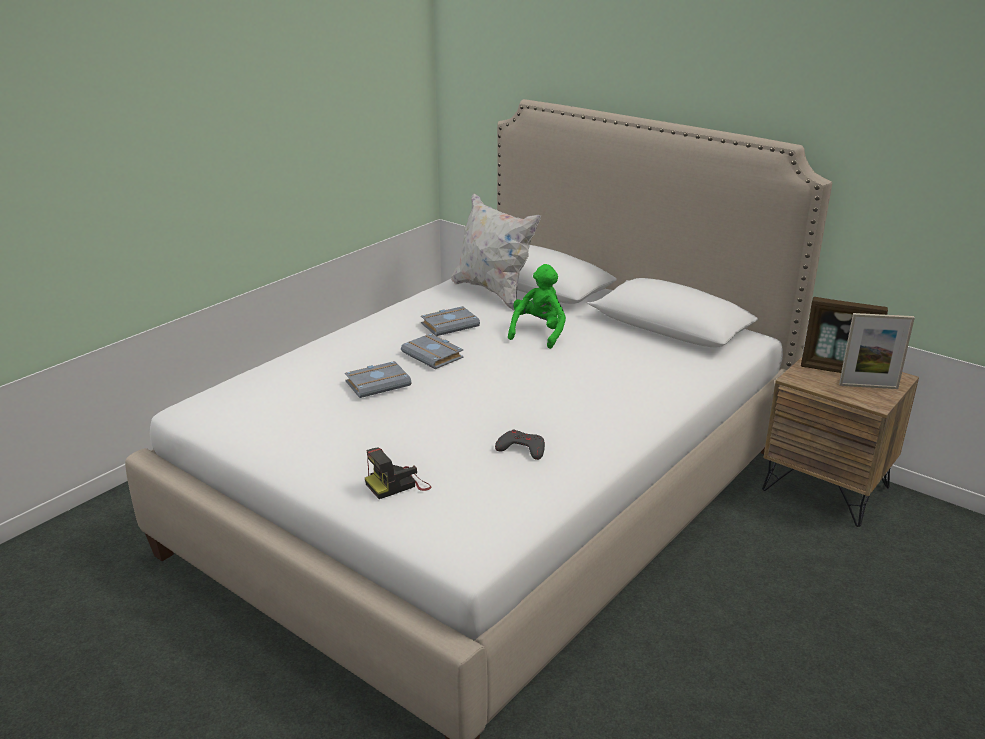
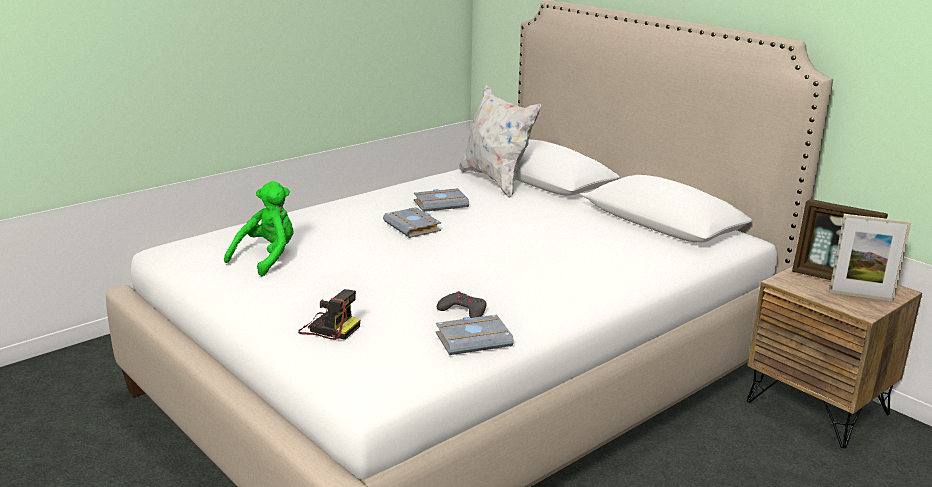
camera: 10 degrees right, 5 degrees down
(378, 383) = (349, 244): grey book -> grey book (474, 339)
(398, 484) = (328, 328): camera -> camera turned 135 degrees counterclockwise
(539, 332) = (525, 217): green plush toy -> green plush toy (267, 258)

